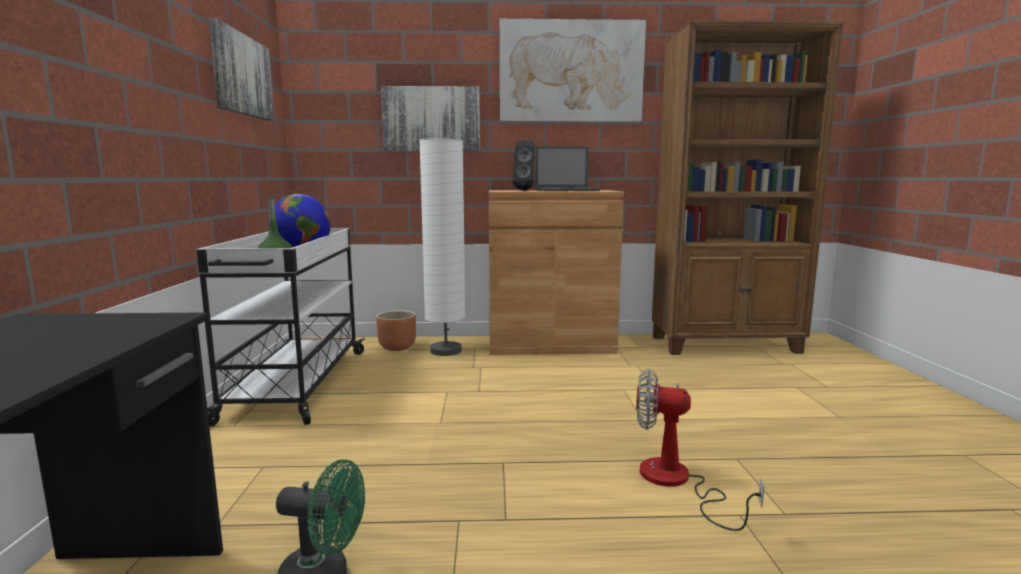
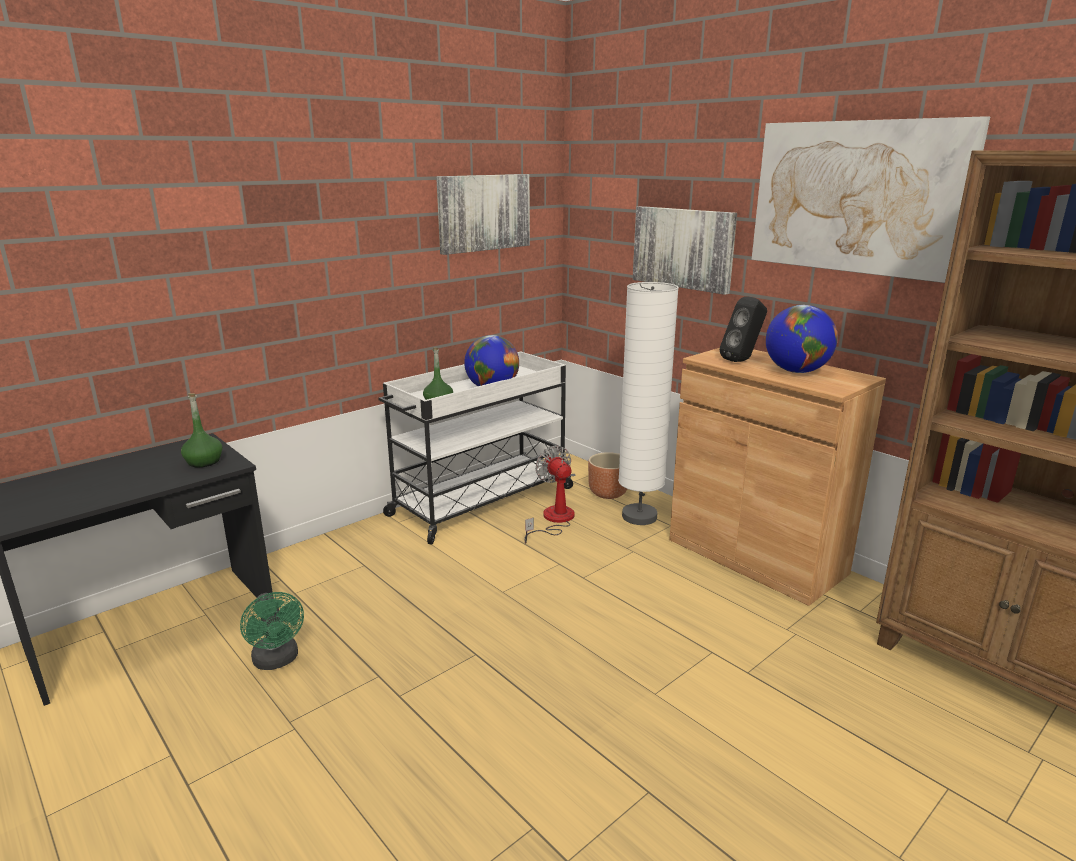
camera: 50 degrees right, 10 degrees up
(105, 326) = (204, 462): none -> green bottle
(567, 190) = (796, 371): laptop -> globe
(676, 482) = (548, 765): fan -> fan (553, 520)

